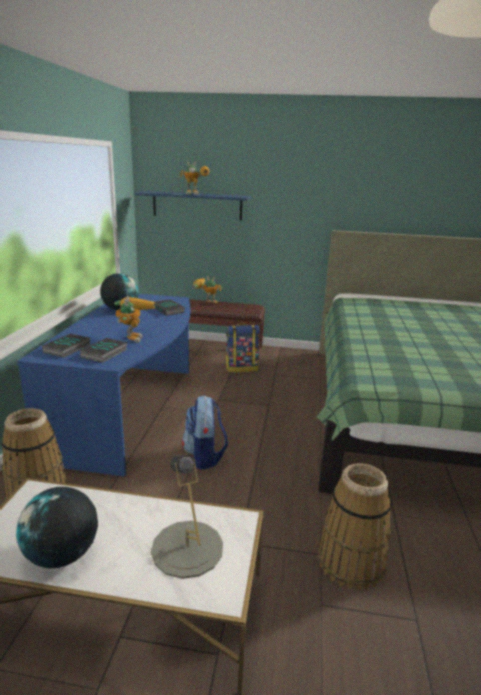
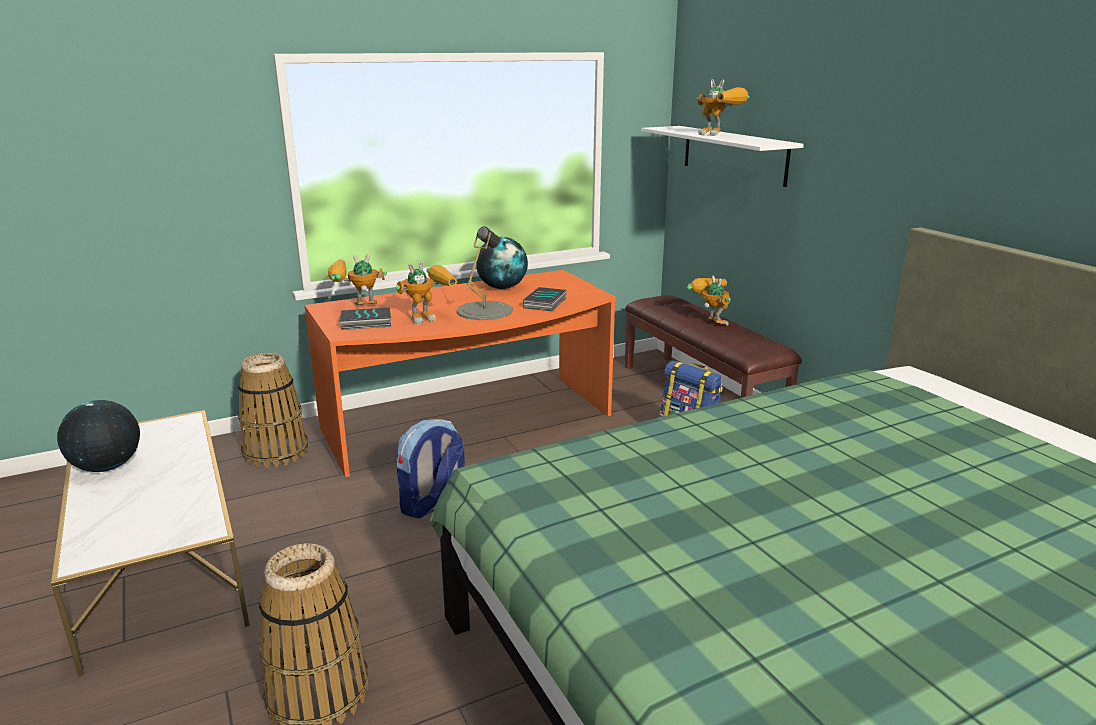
camera: 55 degrees right, 0 degrees up
(67, 349) = (356, 308): book -> toy robot
(131, 410) = (470, 425): blue desk -> orange desk
(187, 548) = (143, 517): grey table lamp -> grey table lamp (484, 311)
(197, 205) = (733, 154): blue shelf -> white shelf

